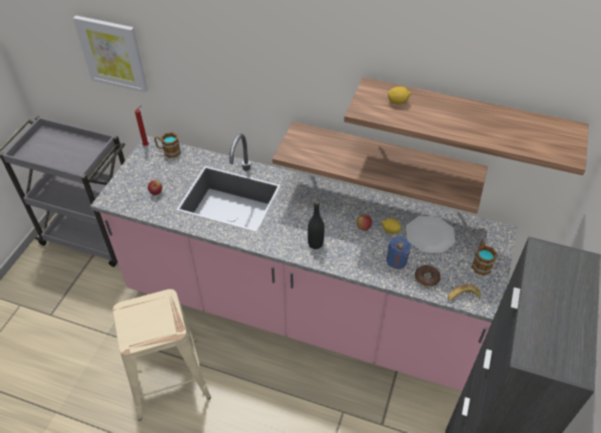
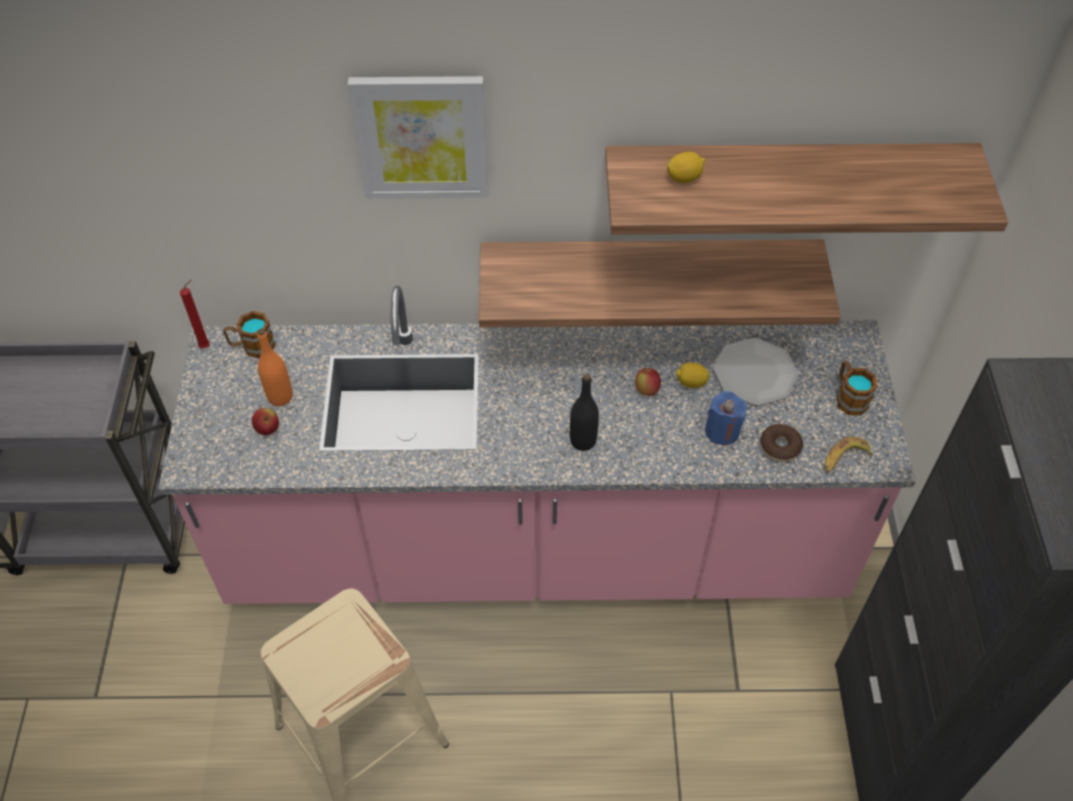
camera: 20 degrees left, 5 degrees up
(113, 53) = (113, 199): picture -> picture (421, 136)
(170, 179) = (280, 397): none -> orange bottle

